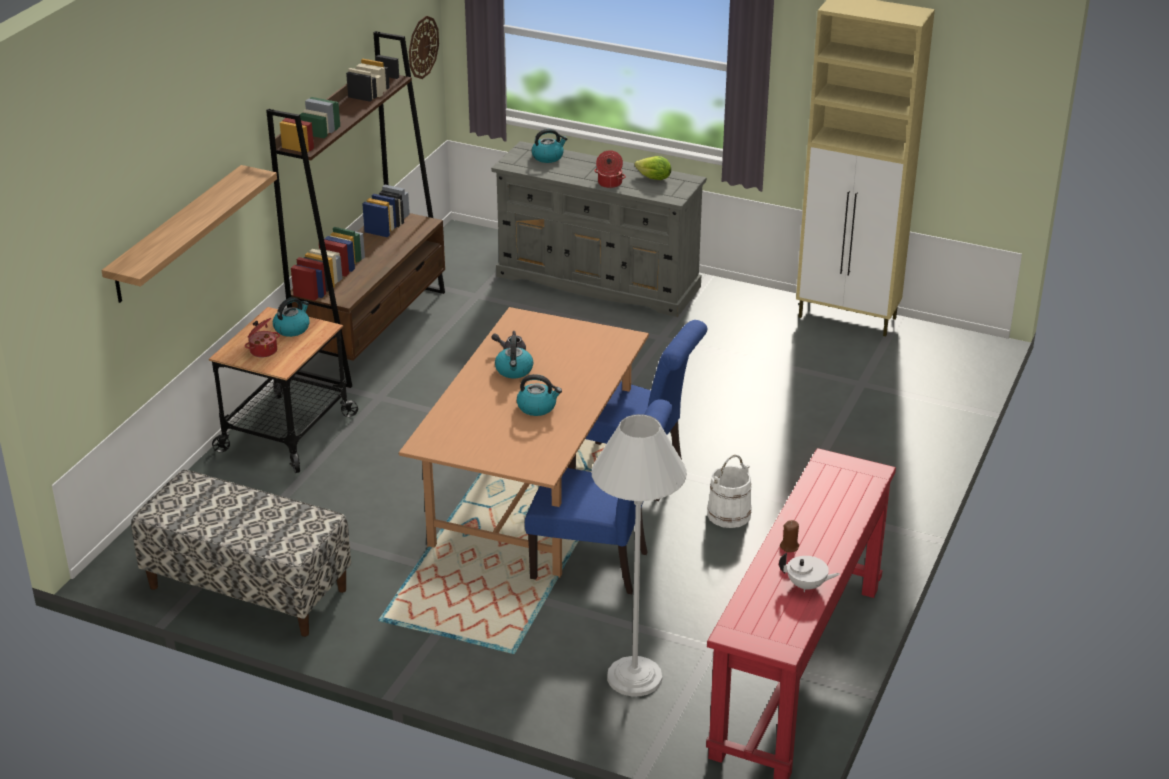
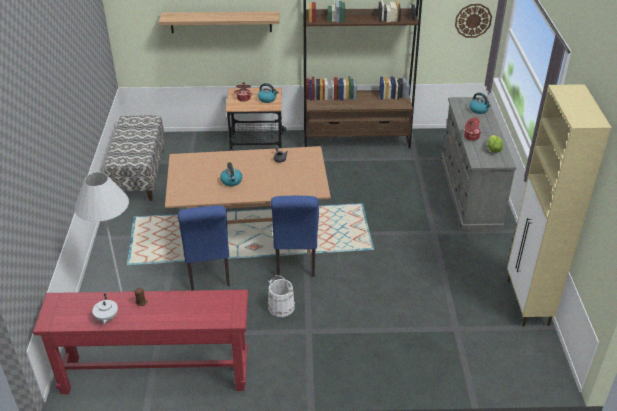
camera: 65 degrees right, 5 degrees up
(514, 371) = (260, 165): kettle -> none

